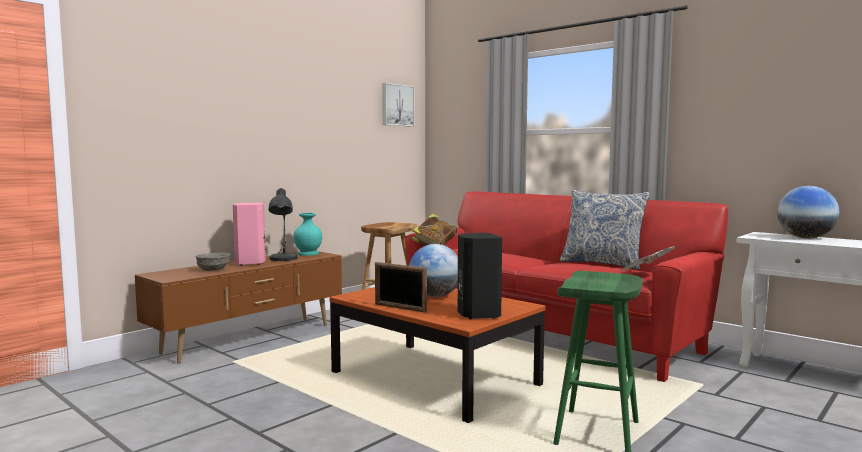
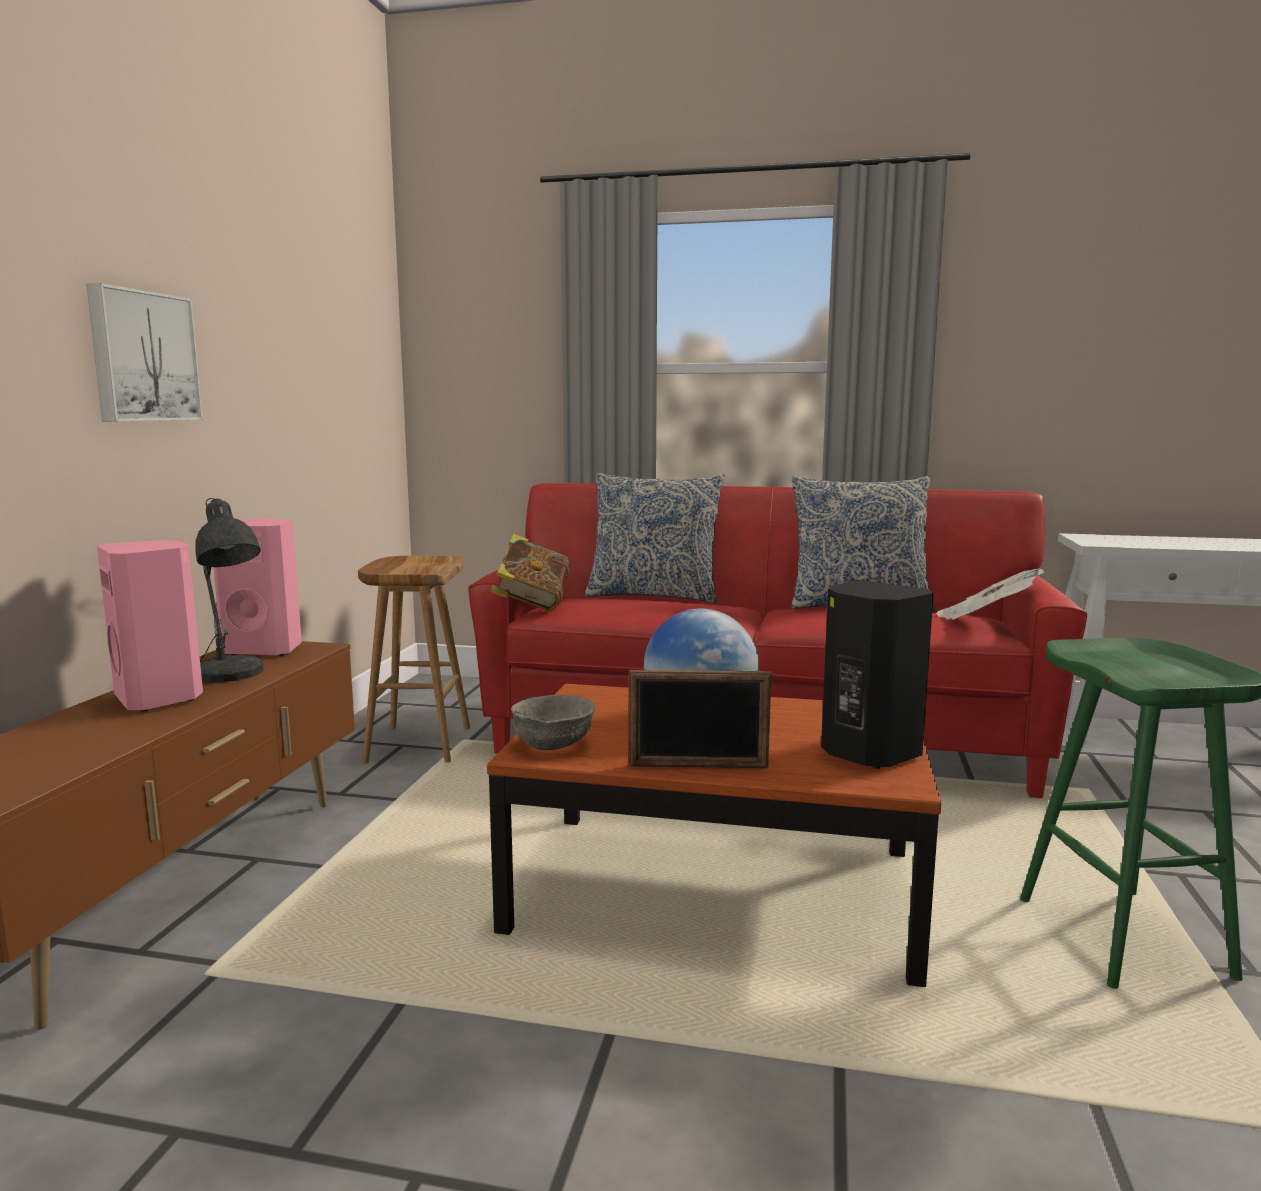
camera: 30 degrees left, 5 degrees up
(213, 270) = (88, 740): grey bowl -> grey bowl (553, 745)
(309, 253) = (265, 649): turquoise vase -> pink speaker
(397, 105) = (361, 304): picture -> picture (142, 357)
(506, 251) = (654, 596): none -> pillow
(805, 238) = (1152, 540): globe -> none

